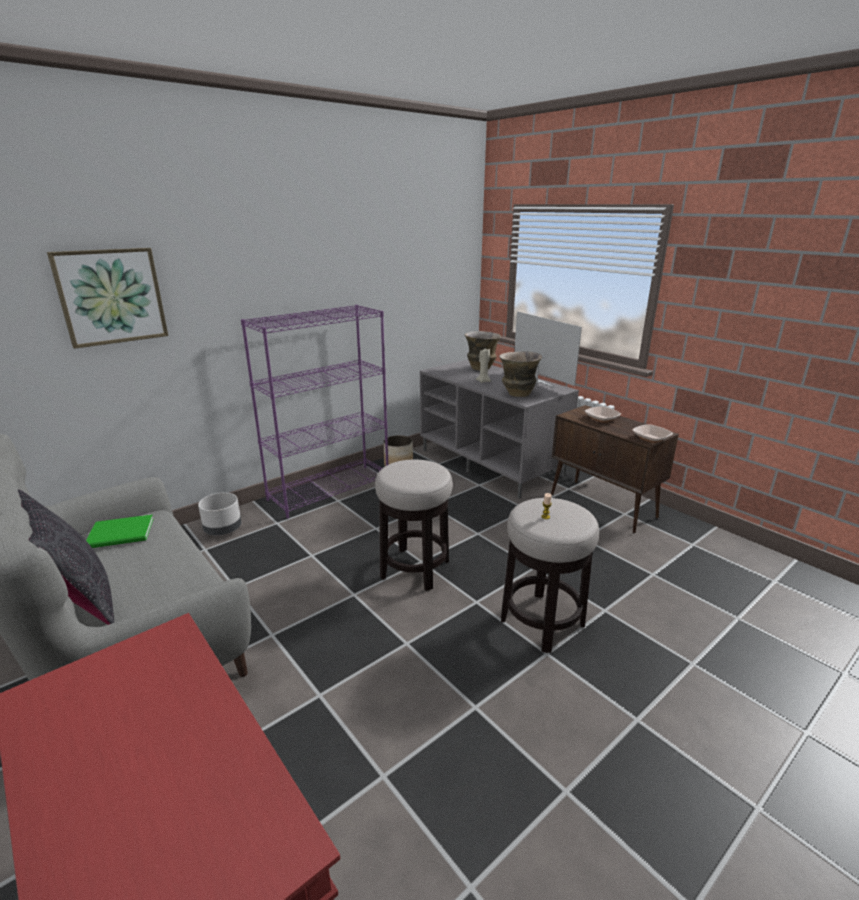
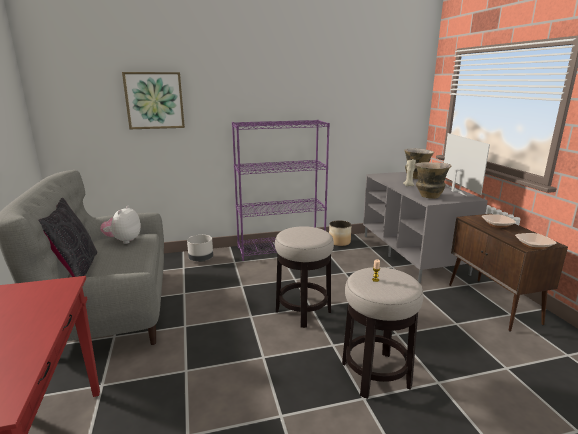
camera: 25 degrees right, 5 degrees down
(122, 534) = (123, 241): green book -> plush toy

